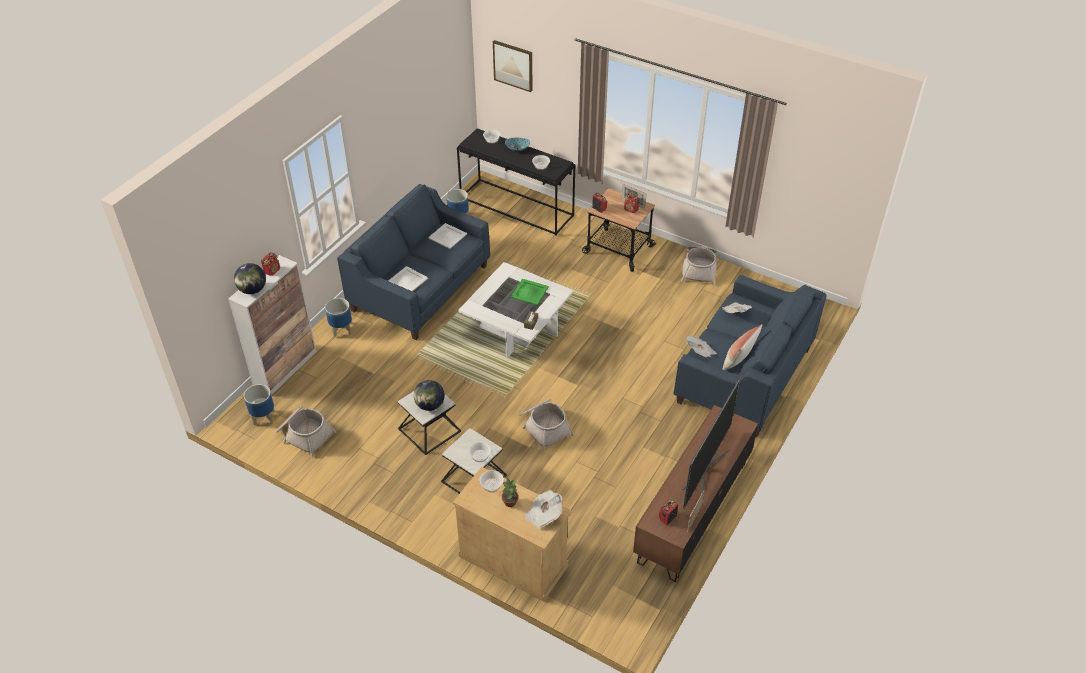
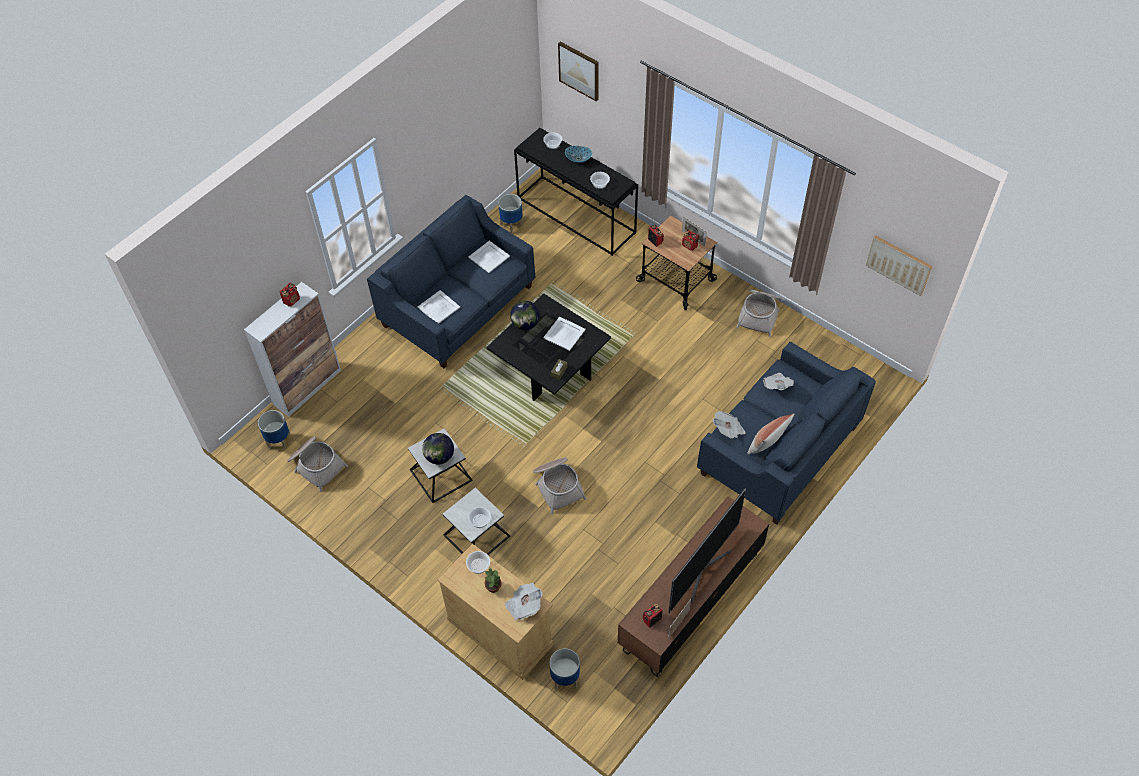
camera: 10 degrees right, 10 degrees up
(253, 290) = (269, 321): globe -> globe (525, 324)
(341, 329) = (369, 347): planter -> planter (565, 677)
(517, 329) = (550, 367): white coffee table -> black coffee table
(529, 292) = (564, 334): green tray -> white tray
(830, 189) = (899, 264): none -> picture

